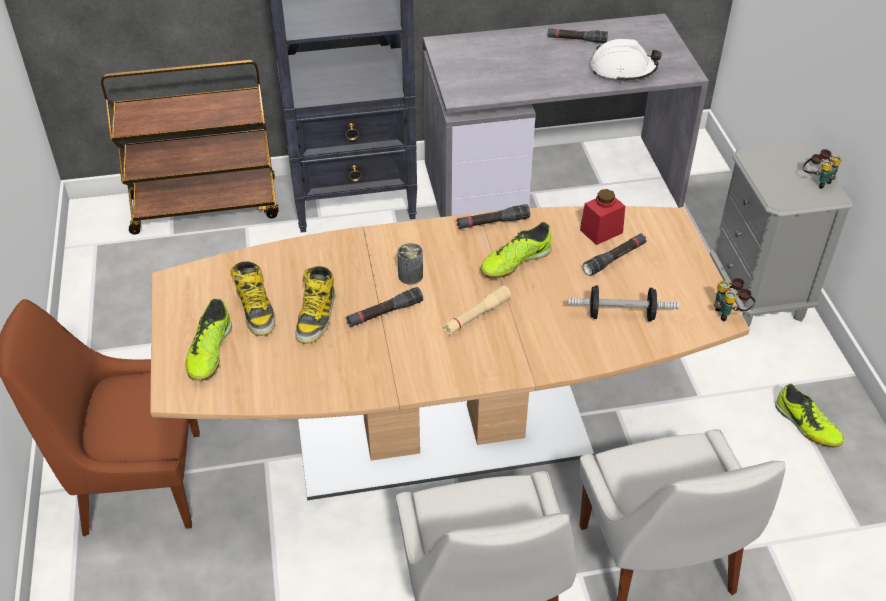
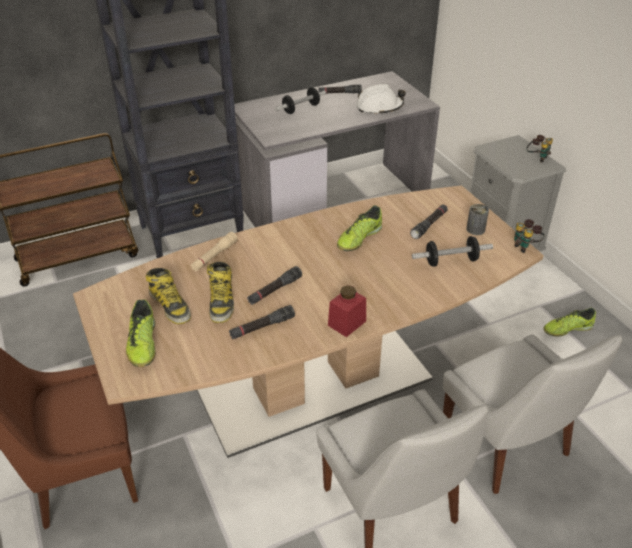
camera: 15 degrees left, 5 degrees down
(410, 276) = (284, 261): can -> can (475, 229)
(476, 316) = (346, 280): beige flashlight -> beige flashlight (214, 256)
(492, 222) = (331, 215): black flashlight -> black flashlight (262, 327)
(515, 57) = (301, 109): none -> dumbbell
(601, 231) = (411, 209): red jar -> red jar (347, 323)
(806, 425) = (567, 329): shoe -> shoe turned 120 degrees clockwise

